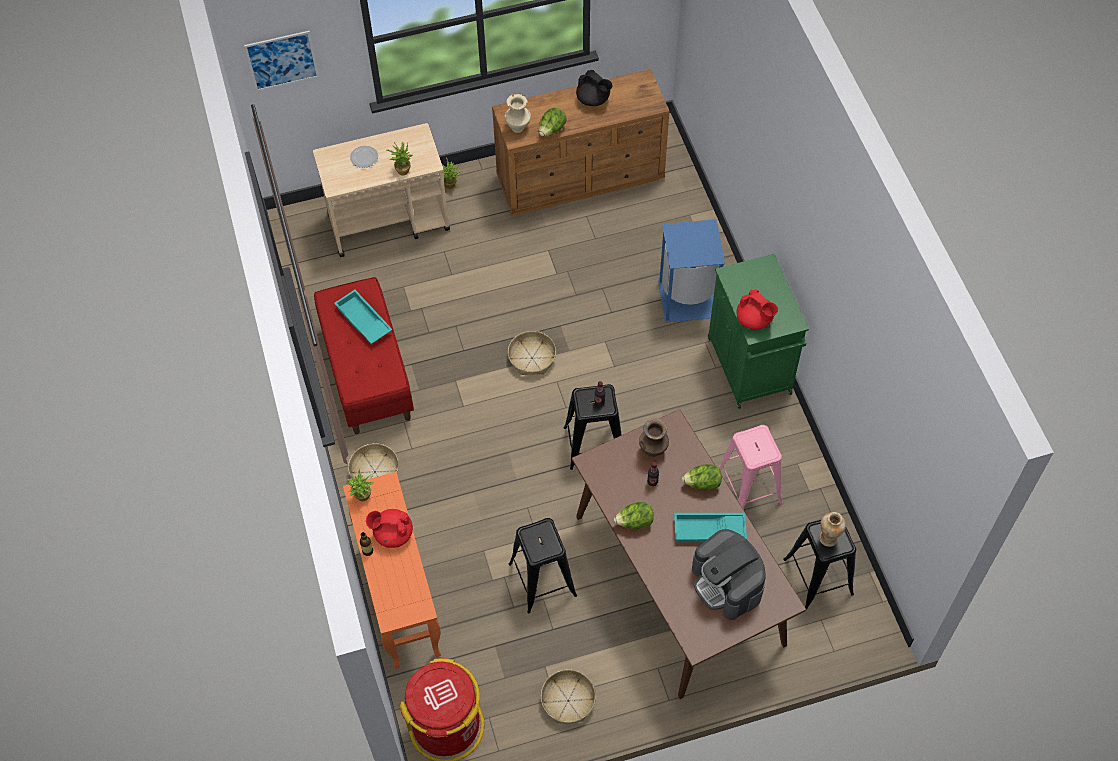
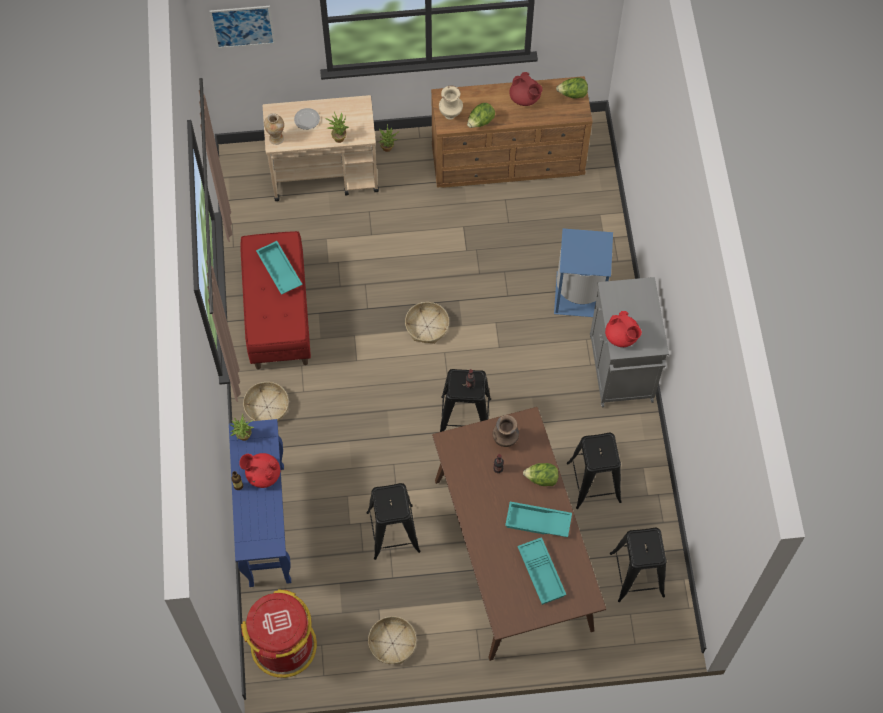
camera: 10 degrees right, 5 degrees up
(399, 597) = (266, 524): orange console table -> blue console table
(593, 99) = (525, 98): black teapot -> red teapot
(634, 522) = (474, 502): lettuce -> lettuce (572, 94)
(727, 584) = (542, 573): coffee machine -> turquoise tray
(748, 488) = (594, 482): pink stool -> black stool
(750, 367) = (621, 370): green cabinet -> grey cabinet
(828, 538) = (644, 547): vase -> vase (276, 139)

